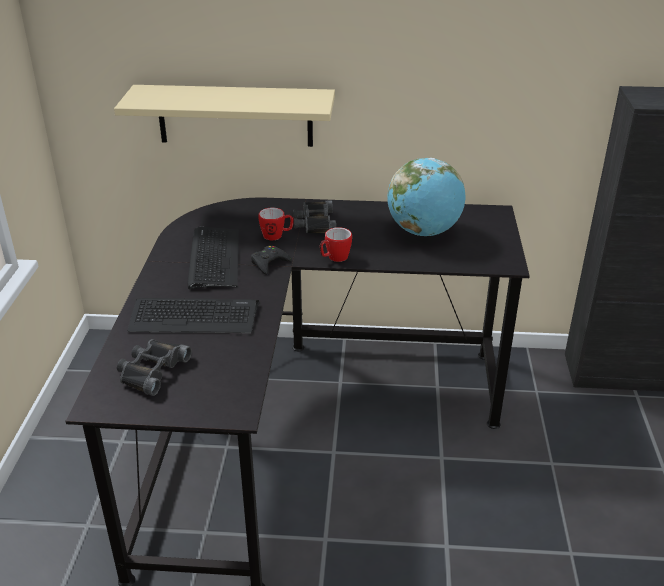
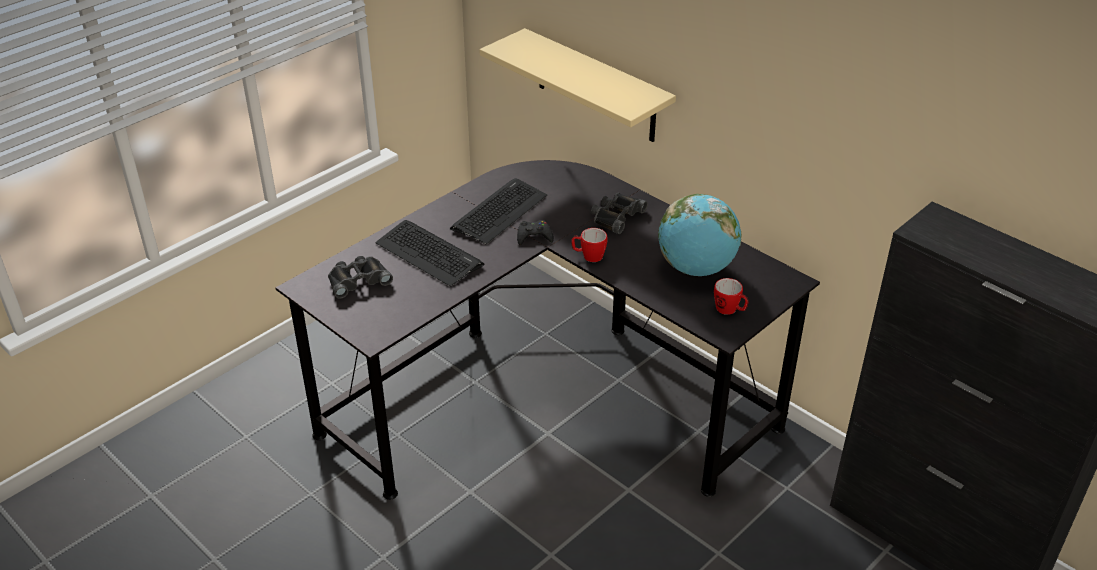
camera: 40 degrees right, 5 degrees up
(276, 236) = (570, 214): mug -> mug (730, 310)

